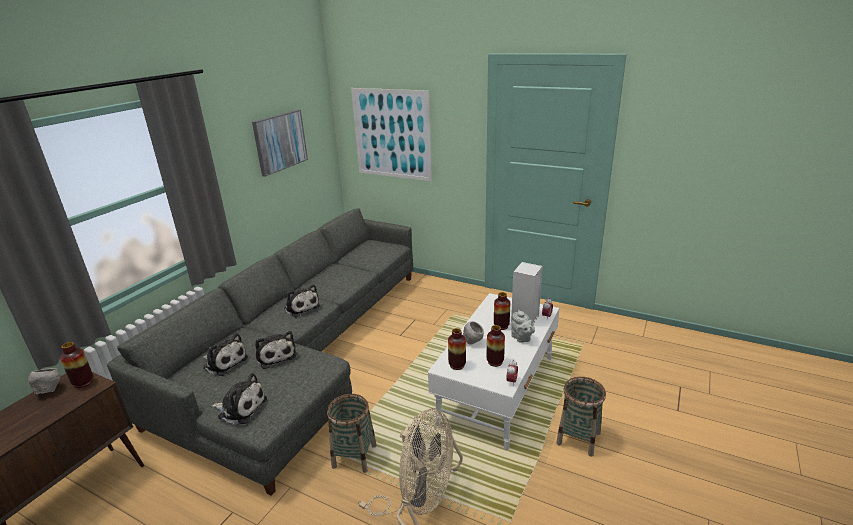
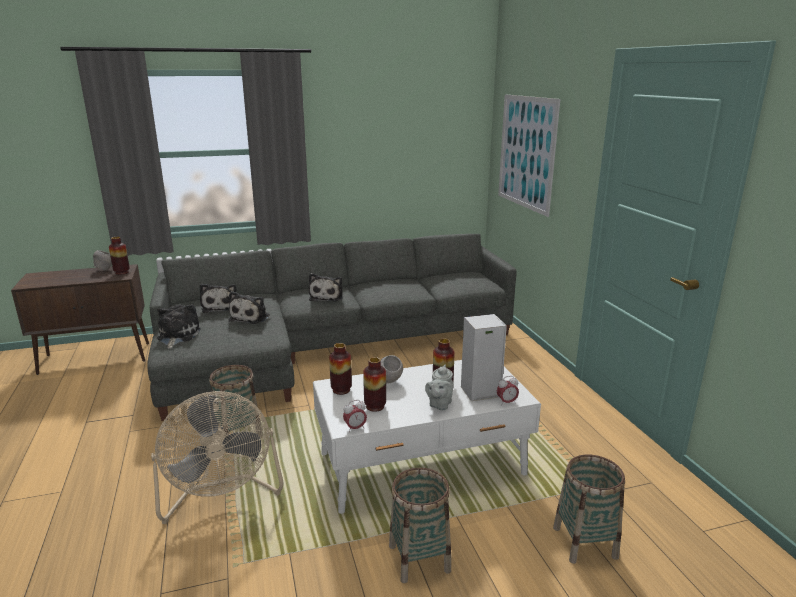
camera: 45 degrees right, 5 degrees down
(240, 408) = (177, 336): plush toy -> plush toy turned 150 degrees counterclockwise
(280, 142) = (403, 139): picture -> none
(619, 374) = (584, 542): none -> basket

